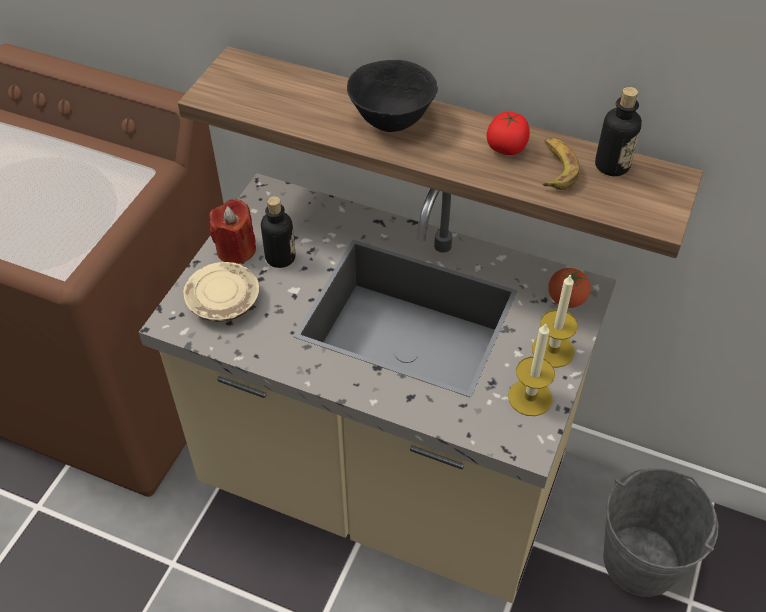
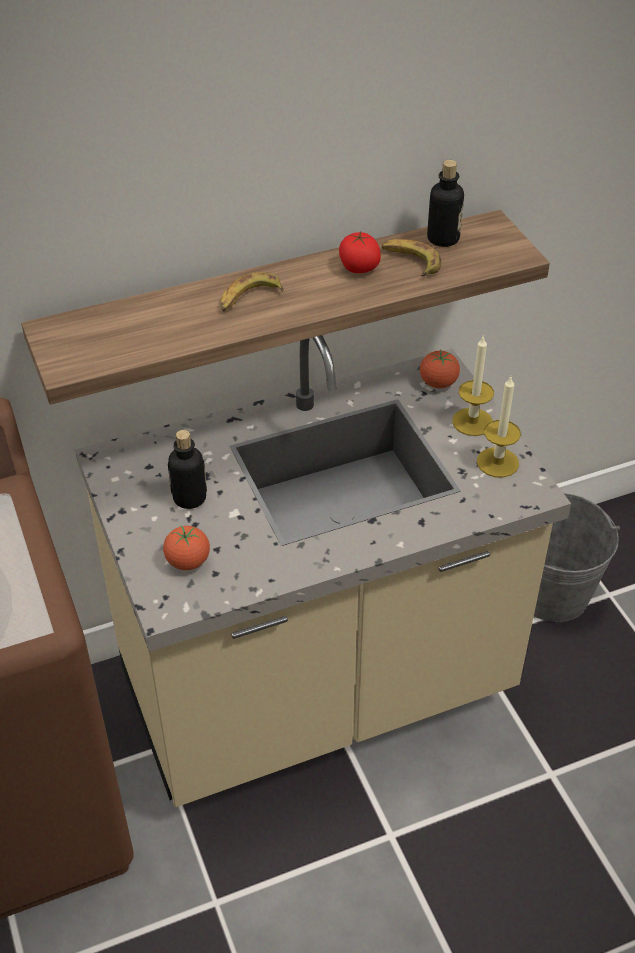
camera: 45 degrees left, 5 degrees down
(223, 301) = (188, 561): beige plate -> tomato
(236, 249) = (143, 517): red candle -> none
(391, 121) = (249, 298): black bowl -> banana

